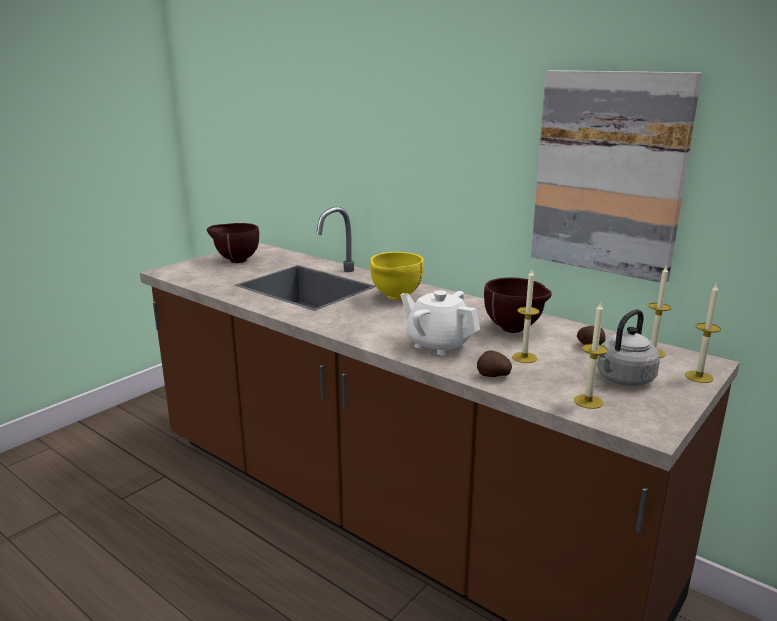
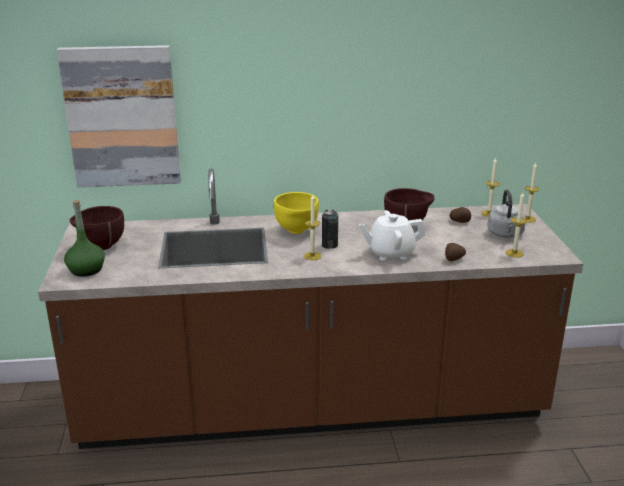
camera: 45 degrees left, 5 degrees up
(193, 270) = (86, 270): none -> green bottle
(397, 317) = (329, 245): none -> can
(524, 357) = (445, 242): candle -> candle (312, 256)
(609, 174) = (437, 103): picture -> picture (122, 117)

